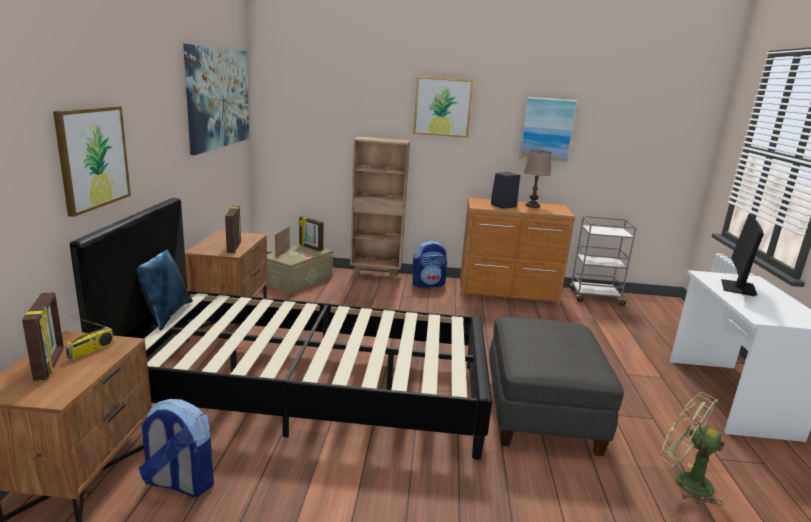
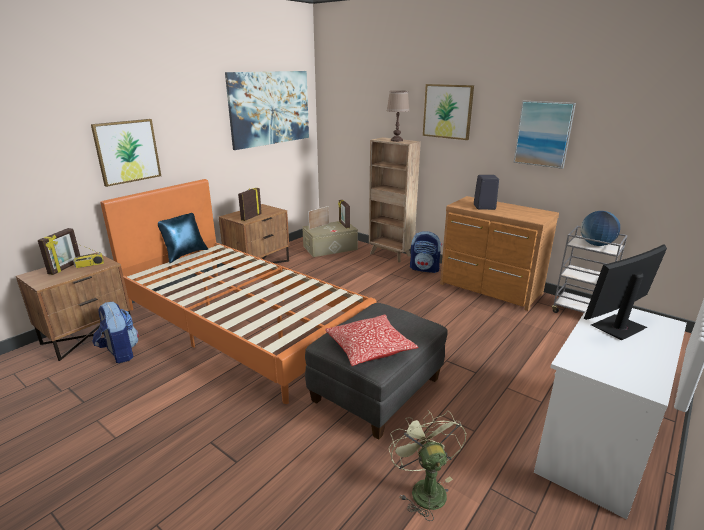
camera: 35 degrees right, 5 degrees up
(308, 390) = (242, 323): black bed -> orange bed
(532, 206) = (516, 210): brown table lamp -> brown table lamp (397, 140)
(571, 360) = (369, 349): none -> pillow
(608, 230) = (596, 244): none -> globe

